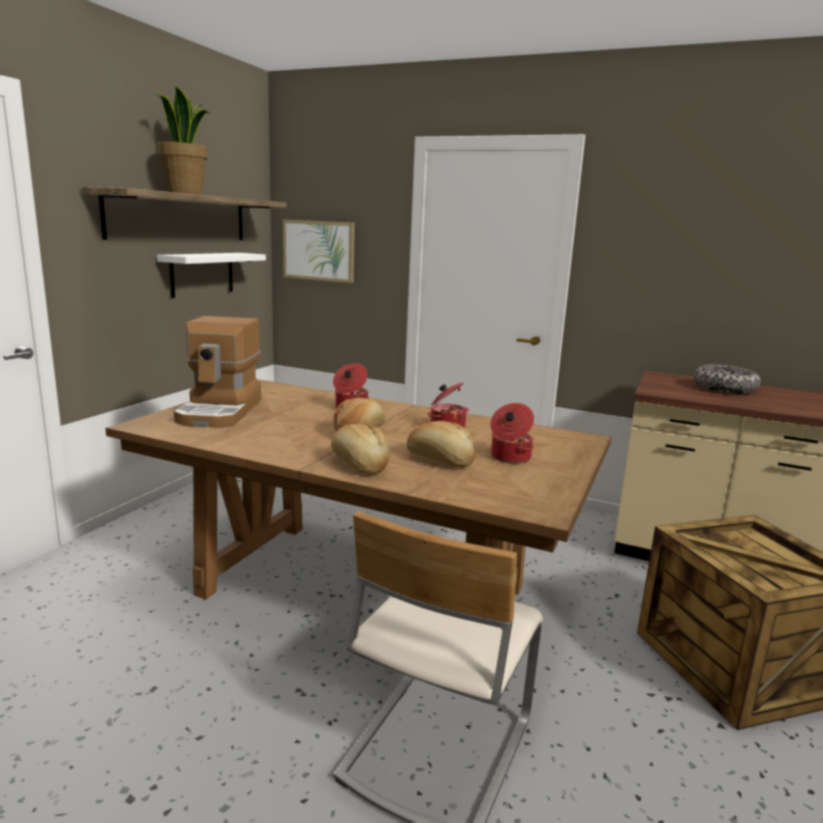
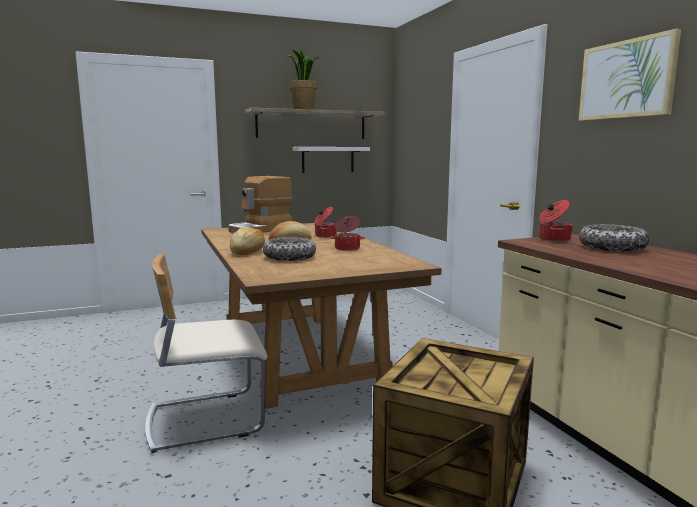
camera: 45 degrees right, 5 degrees down
(319, 250) = (411, 143): picture -> picture (626, 79)
(440, 460) = (289, 257): bread -> bowl
(509, 457) = (330, 263): cooking pot -> cooking pot (553, 239)

